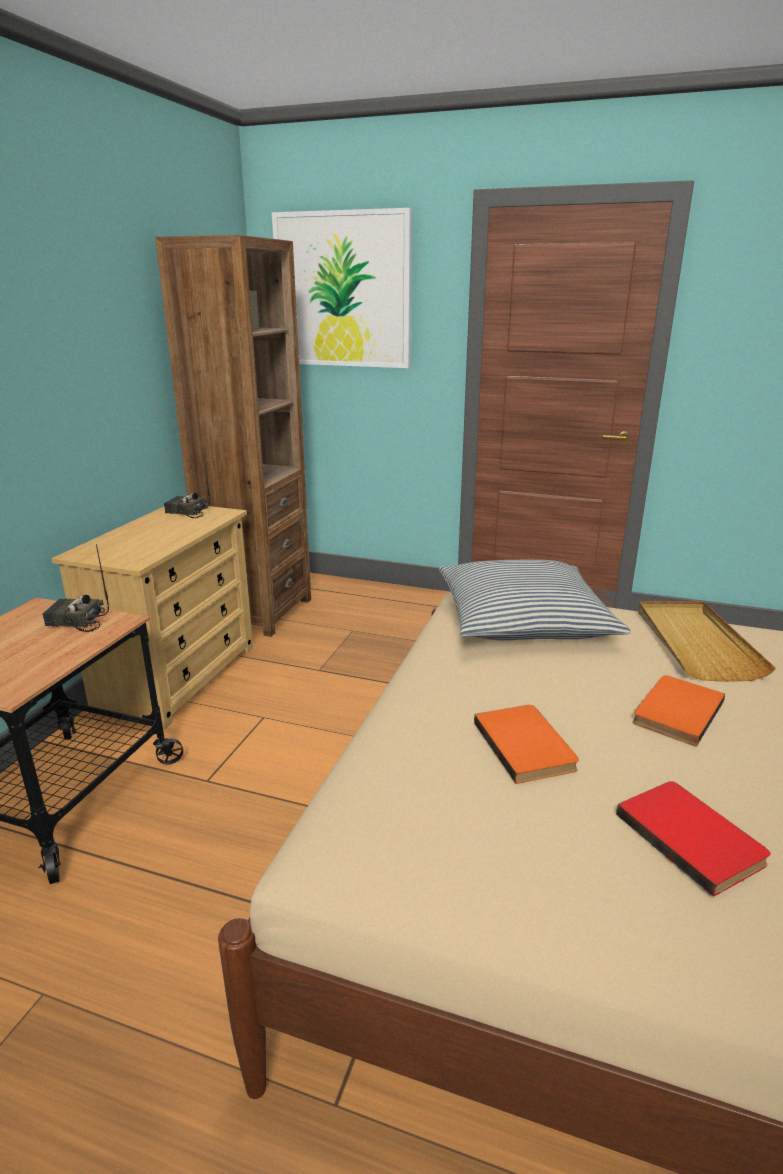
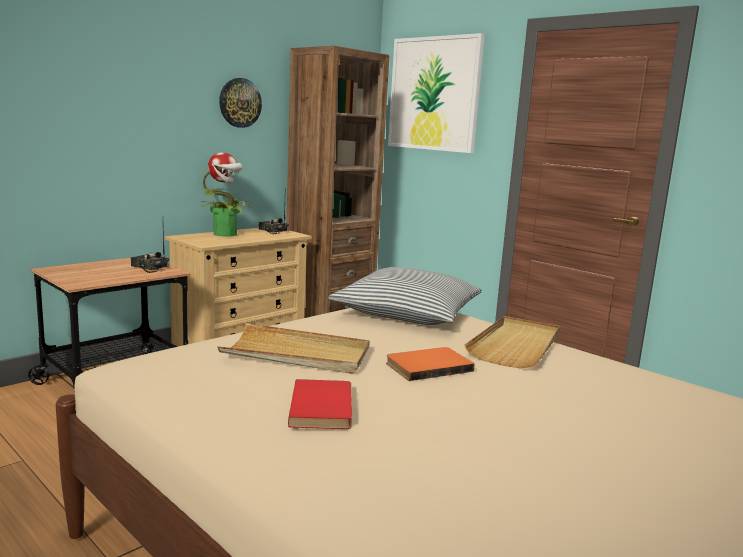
camera: 25 degrees right, 10 degrees down
(105, 331) = (240, 103): none -> wall clock
(135, 533) = (226, 234): none -> potted plant
(527, 745) = (297, 354): orange book -> beige tray

